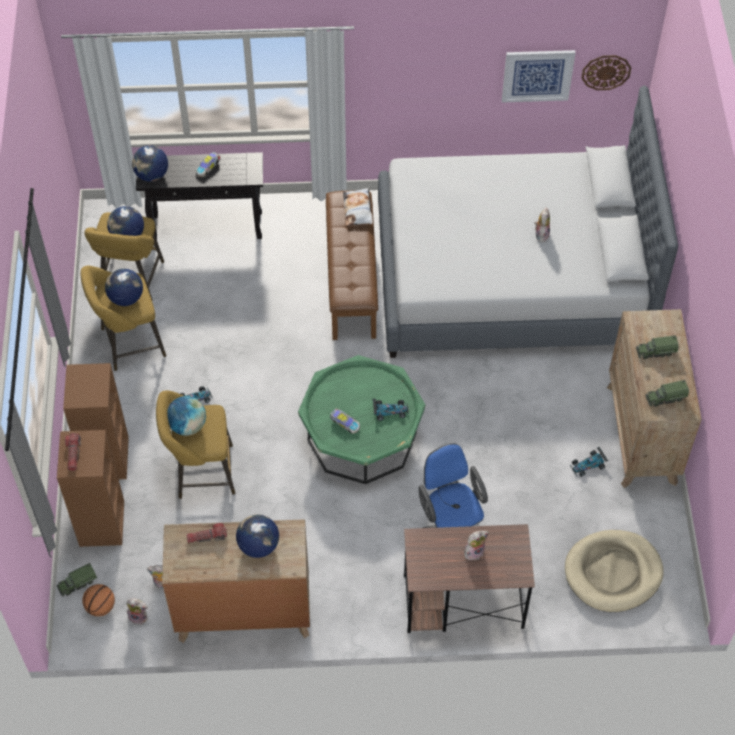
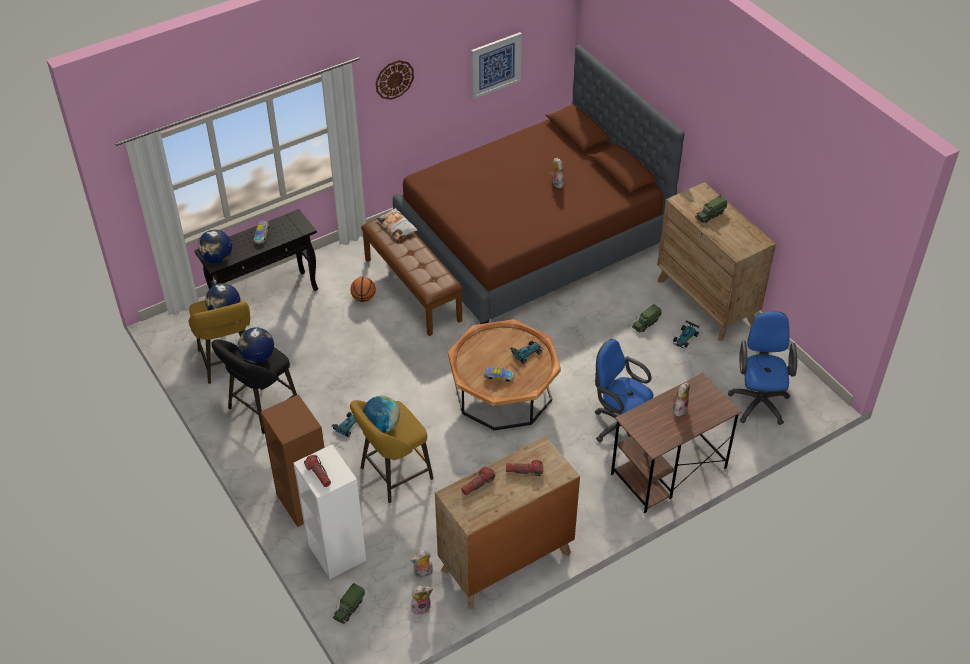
camera: 30 degrees left, 10 degrees down
(100, 606) = (382, 616): basketball -> basketball (363, 298)
(101, 523) = (335, 552): brown bookcase -> white bookcase
(129, 344) = (261, 409): yellow stool -> black stool
(258, 545) = (524, 471): globe -> flashlight
(362, 436) = (503, 392): green coffee table -> brown coffee table
(511, 275) = (532, 238): grey bed -> brown bed
(606, 72) = (543, 46): wall clock -> wall clock (394, 79)
(613, 573) = (759, 400): beige dog bed -> blue office chair
(665, 398) = (741, 240): toy truck -> toy truck (646, 323)

